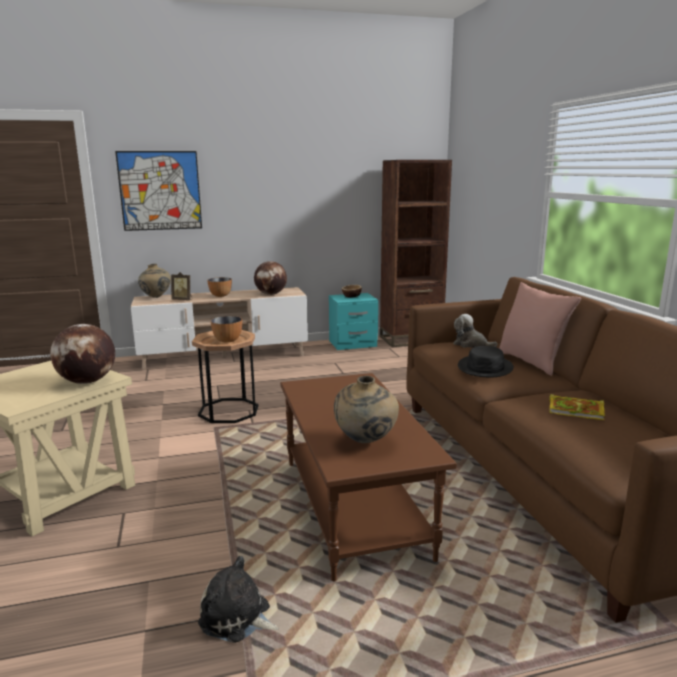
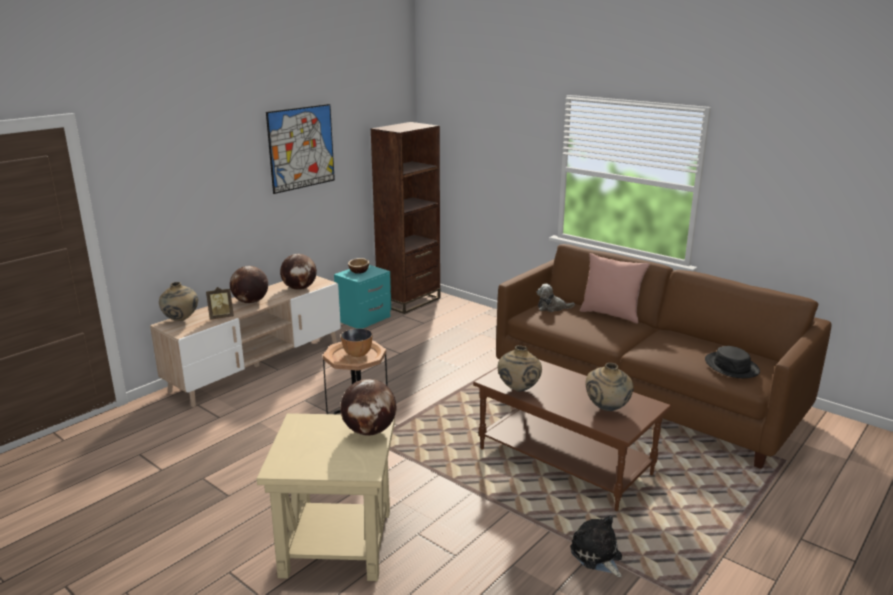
camera: 35 degrees left, 5 degrees up
(160, 191) = (166, 195): picture -> picture (301, 148)
(220, 296) = (250, 302): bowl -> globe
(238, 618) = (597, 556): plush toy -> plush toy turned 75 degrees clockwise
(307, 399) = (518, 390): none -> beige vase
(485, 367) = (592, 327): black hat -> black hat (731, 366)
(577, 410) = (686, 347): book -> none

